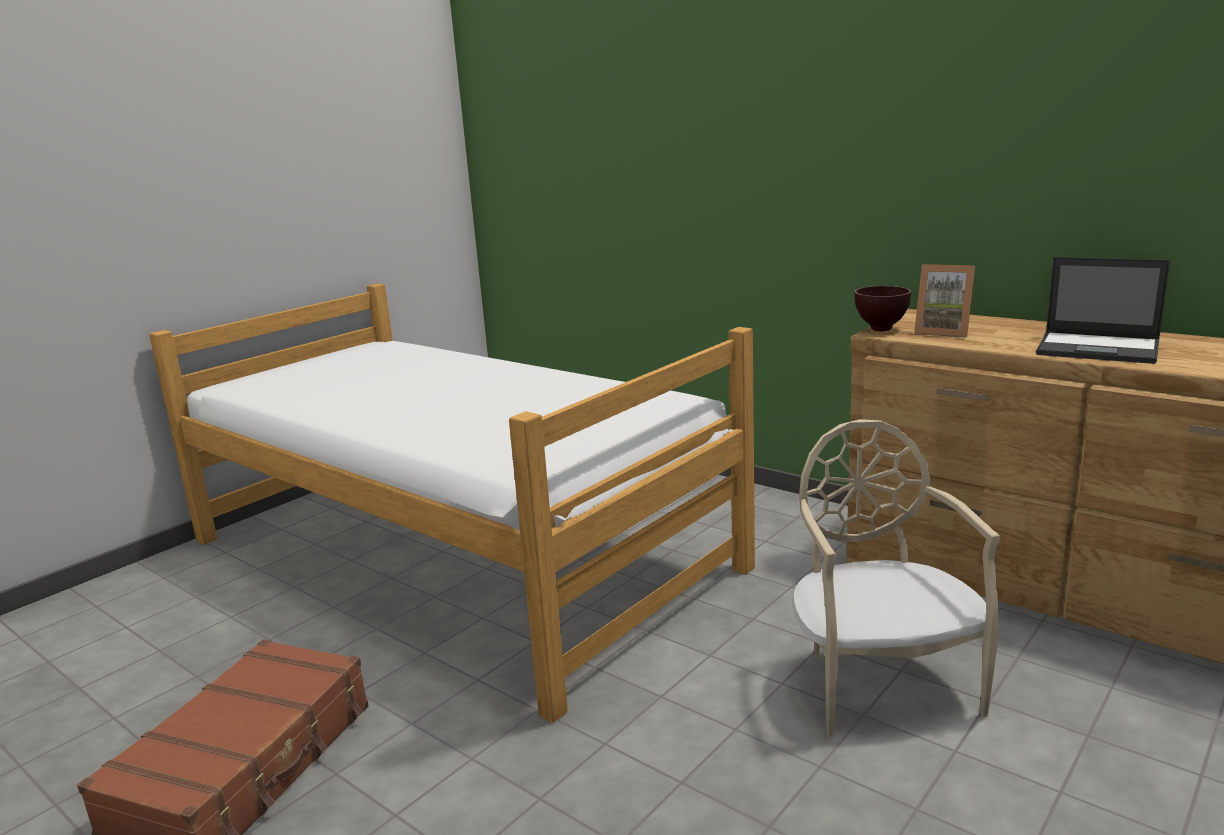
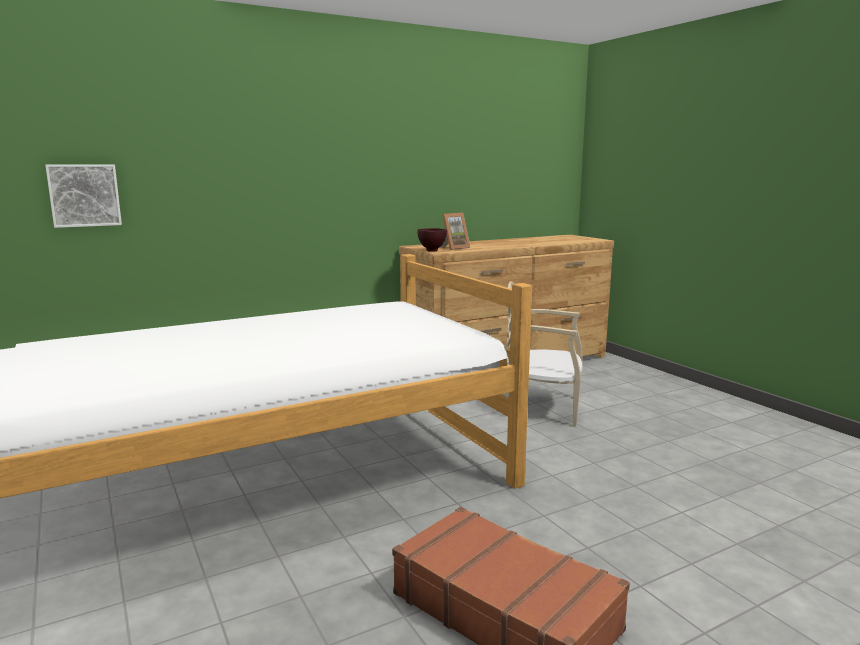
camera: 70 degrees left, 5 degrees down
(549, 199) = (84, 195): none -> picture
(1099, 348) = (513, 243): laptop -> none

